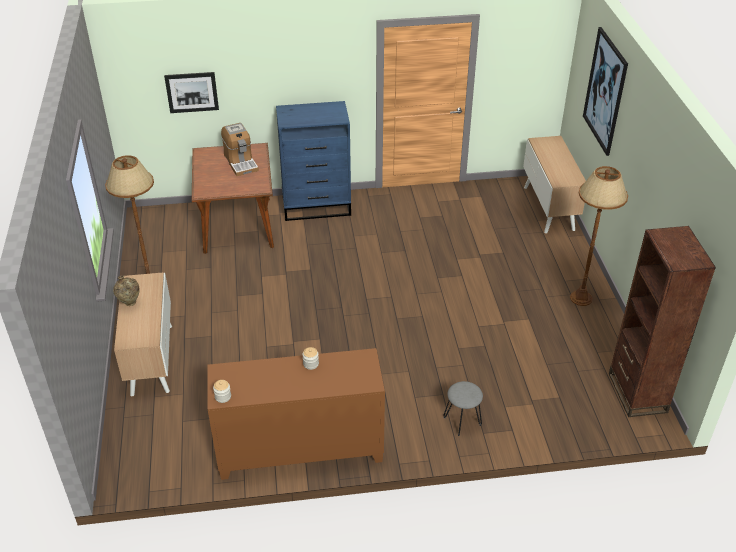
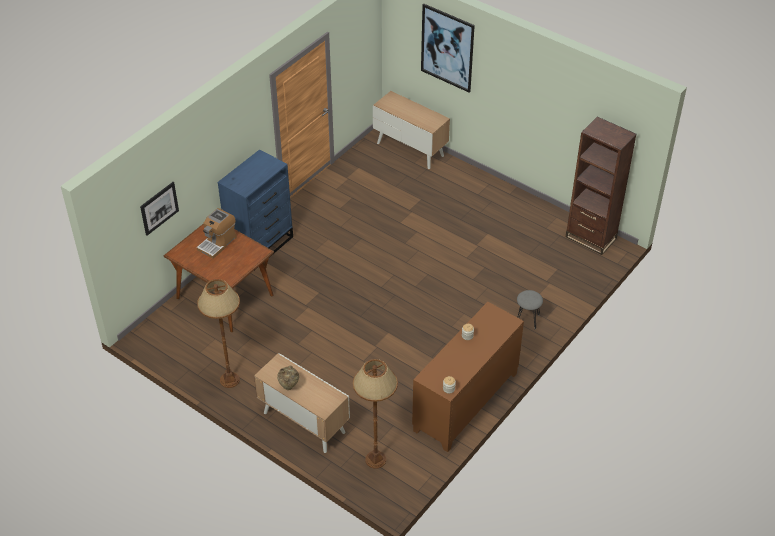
camera: 45 degrees left, 5 degrees up
(240, 162) = (217, 243): coffee machine -> coffee machine turned 105 degrees clockwise
(581, 298) = (499, 200): brown floor lamp -> brown floor lamp (375, 459)

